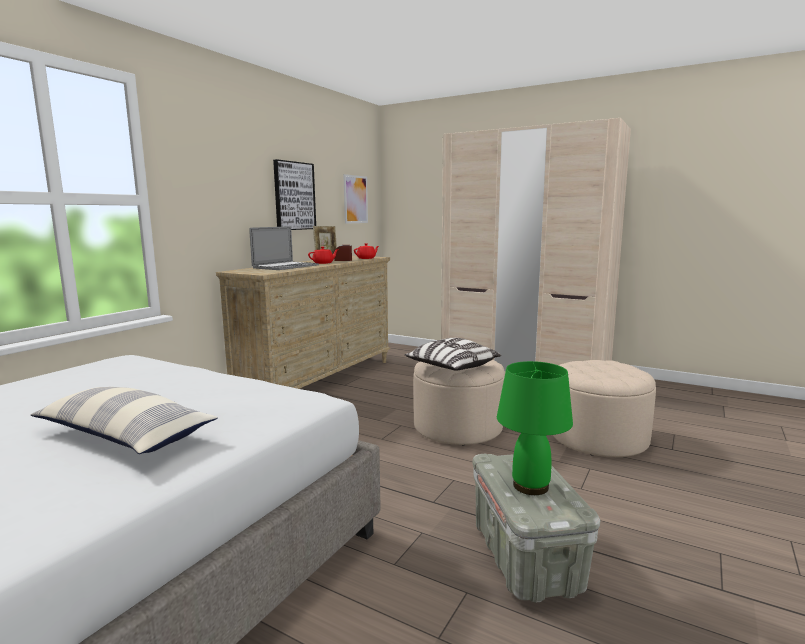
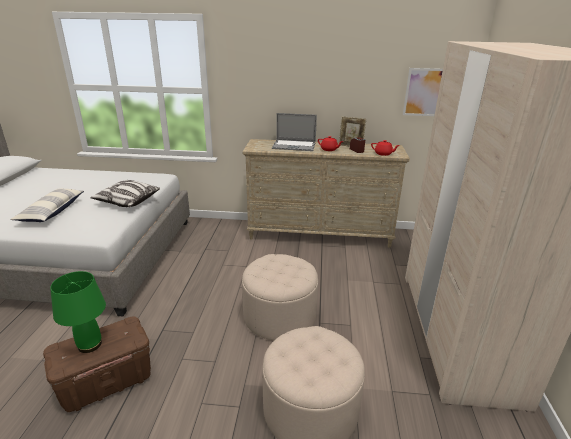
camera: 65 degrees right, 15 degrees up
(294, 196) = (336, 89): picture -> none
(452, 368) = (263, 270): pillow -> pillow (127, 201)
(524, 556) = (107, 382): grey storage box -> brown storage box

